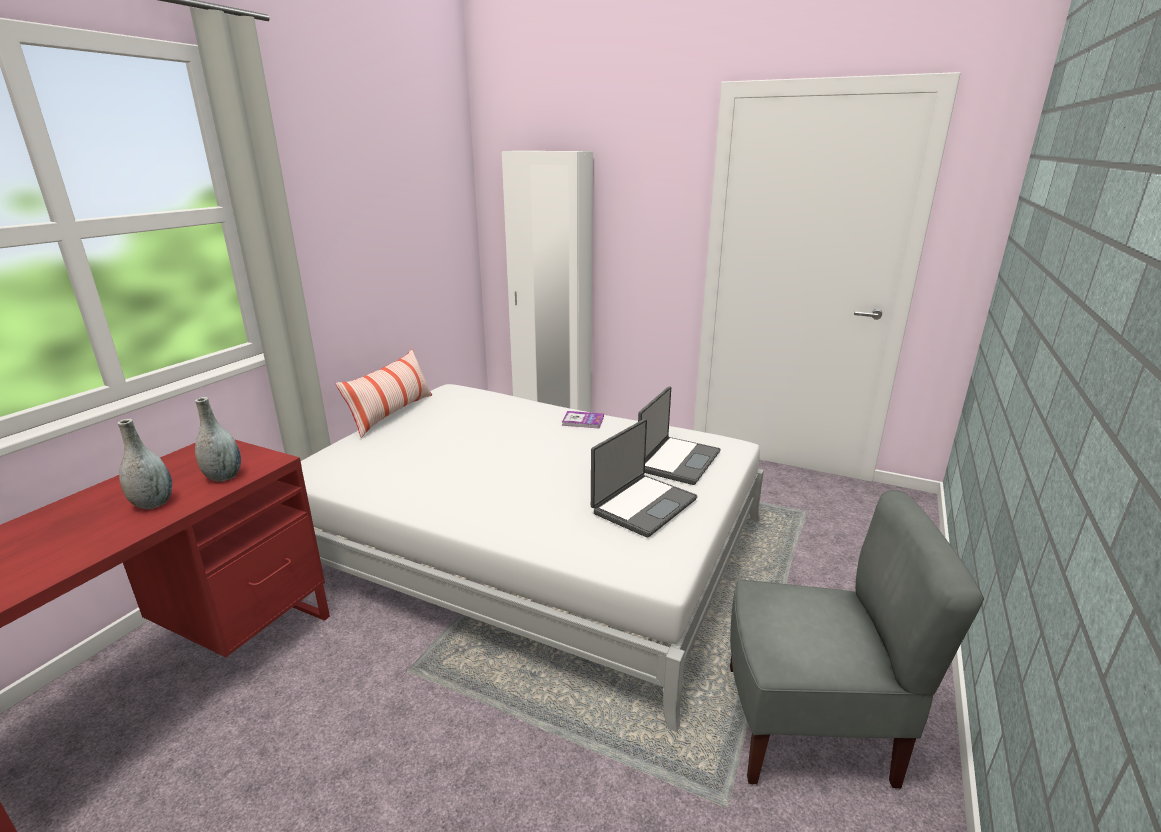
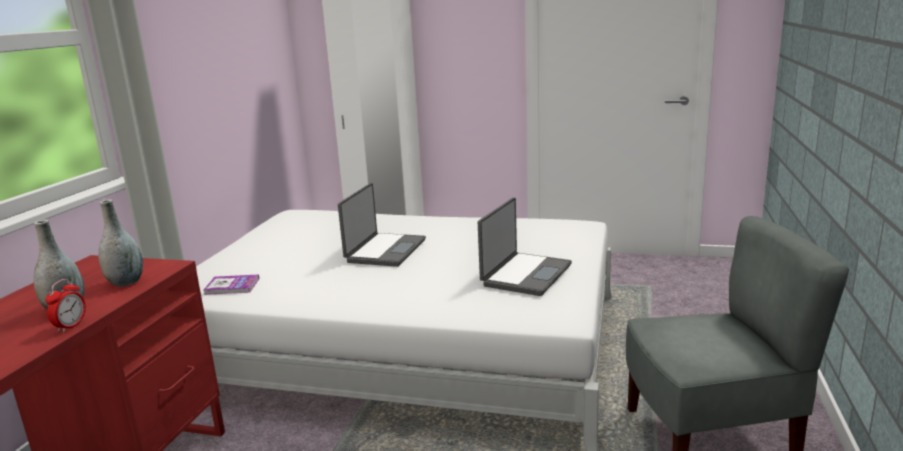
camera: 10 degrees left, 5 degrees down
(145, 527) = (71, 326): none -> alarm clock
(392, 414) = (243, 238): pillow -> none
(583, 421) = (437, 223): book -> book (232, 286)
(677, 461) = (540, 241): laptop -> laptop (384, 251)

